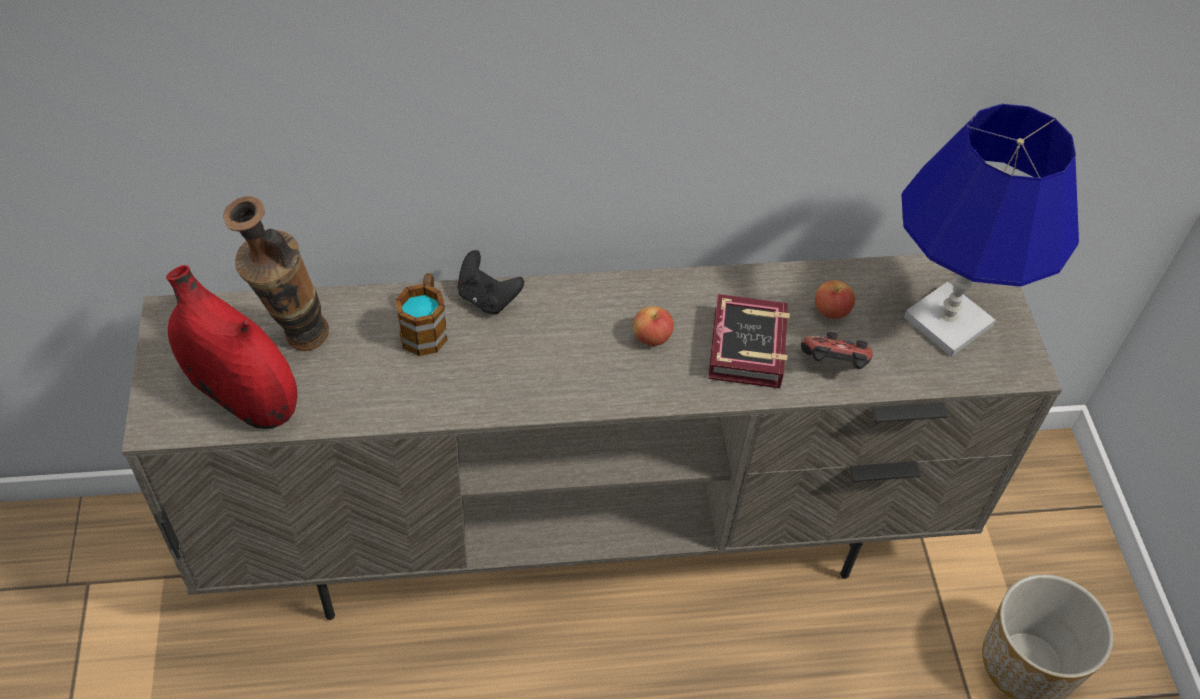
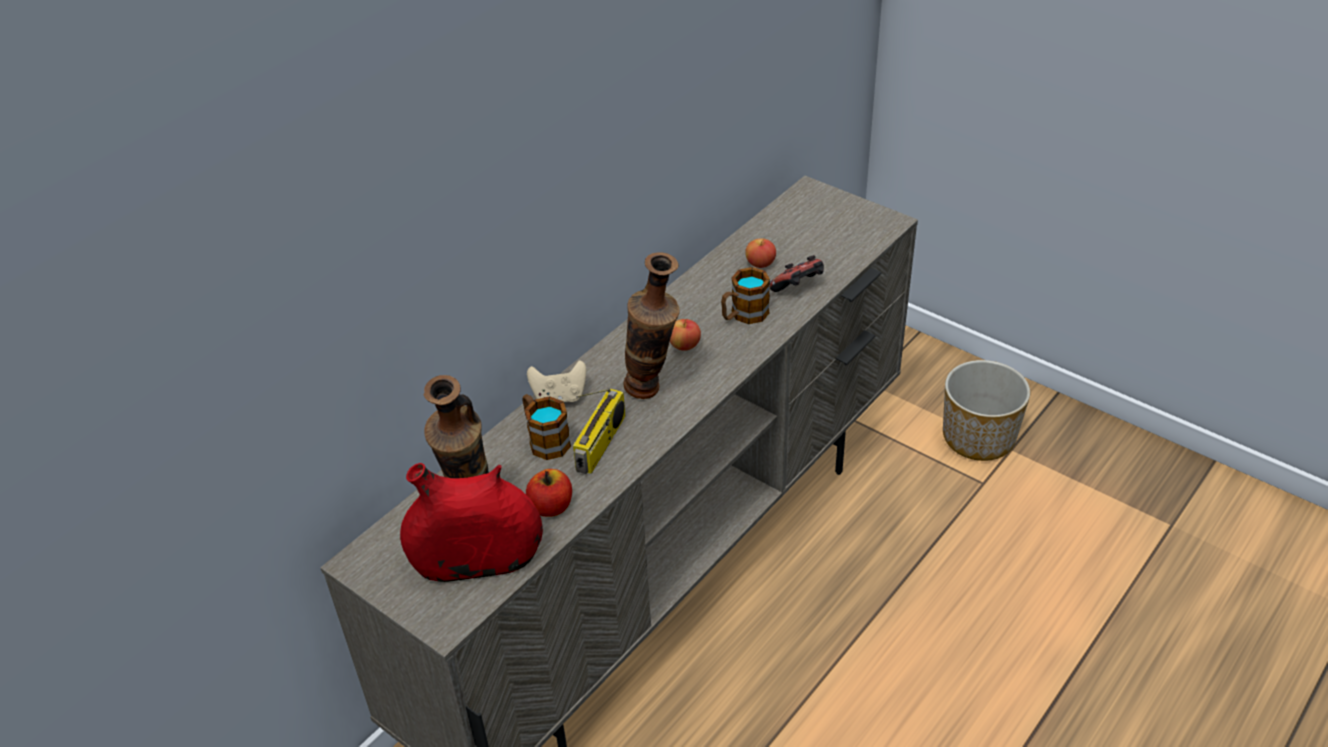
camera: 40 degrees left, 10 degrees down
(351, 394) = (551, 507): none -> apple
(461, 372) = (601, 444): none -> radio
(487, 298) = (559, 397): black game controller -> beige game controller
(566, 359) = (653, 392): none -> vase
(744, 351) = (743, 315): book -> mug
(947, 321) = (823, 227): blue table lamp -> none

